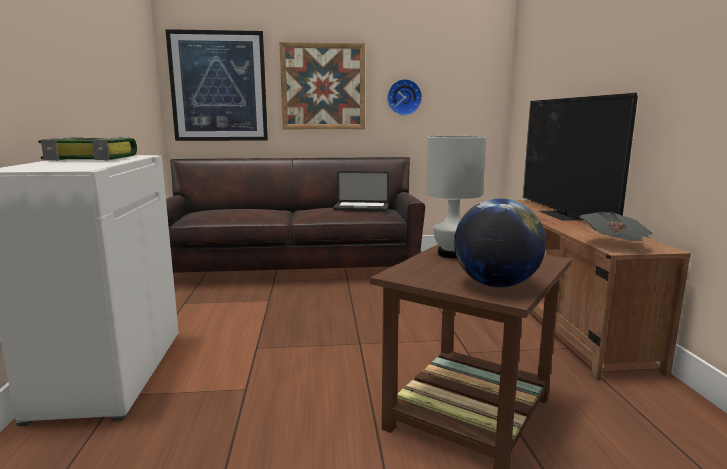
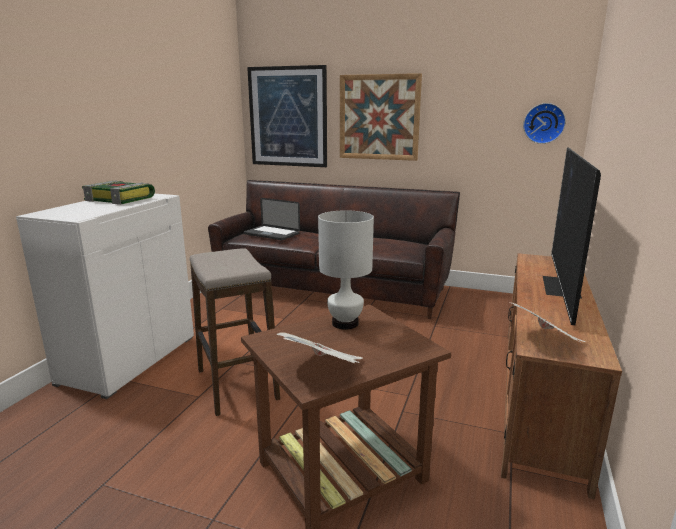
camera: 25 degrees right, 5 degrees up
(280, 368) = (237, 385): none -> stool
(361, 208) = (393, 241): laptop -> laptop (271, 234)
(404, 97) = (460, 129): wall clock -> wall clock (544, 123)
(496, 285) = (323, 369): globe -> newspaper

